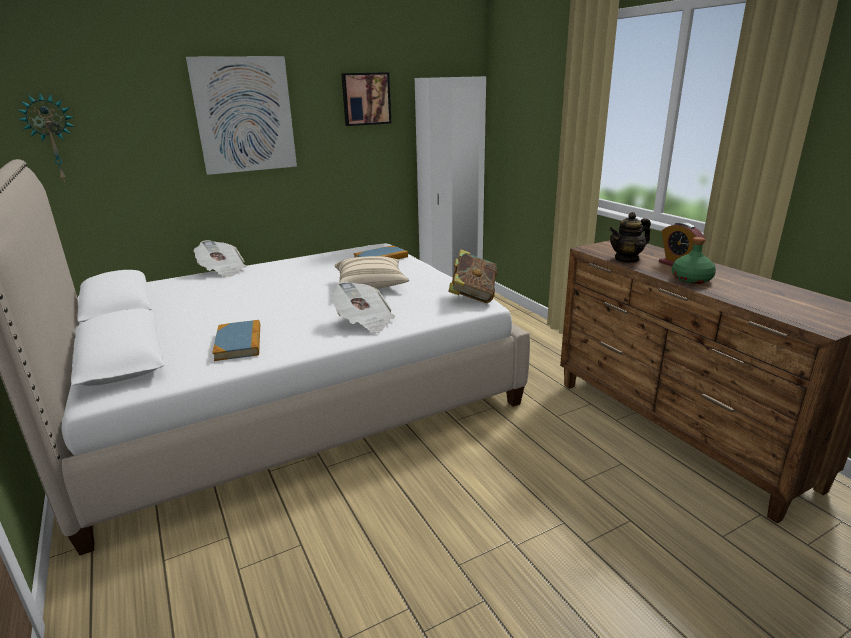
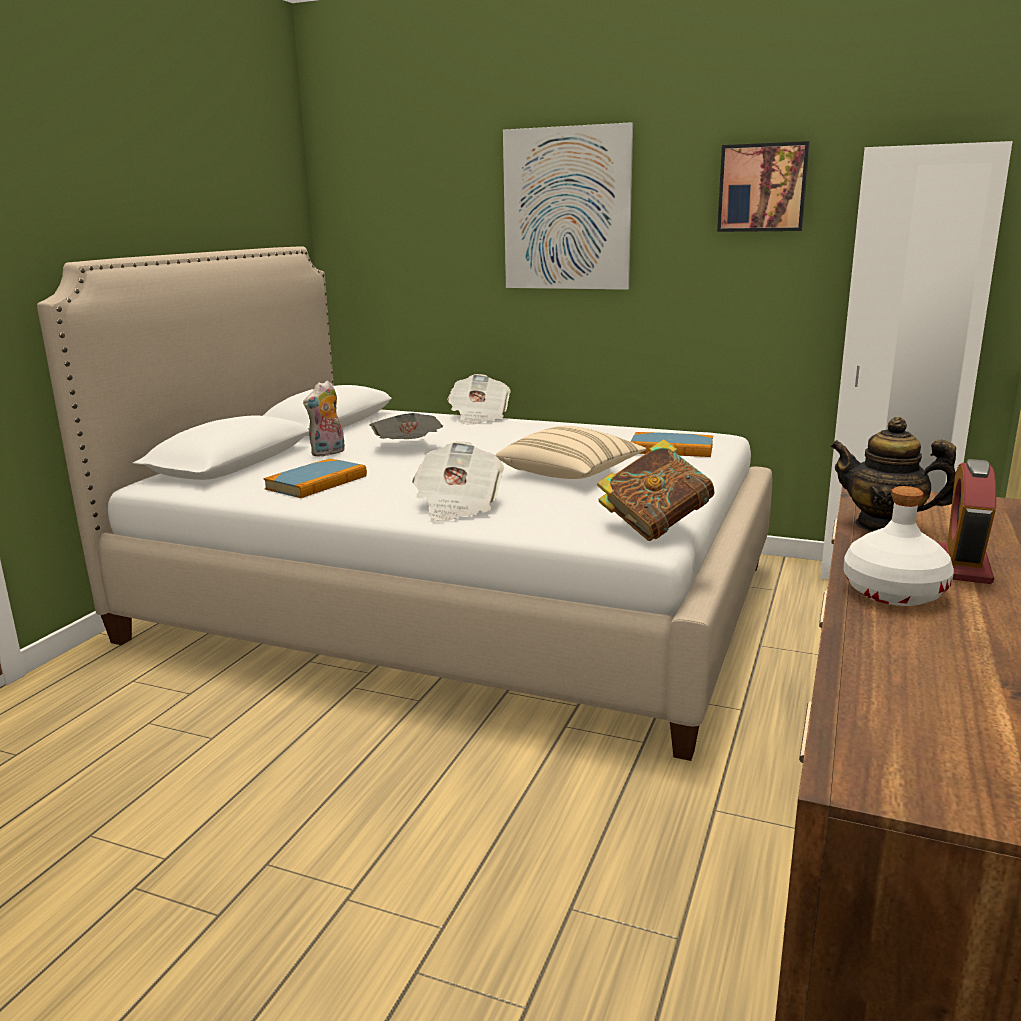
camera: 50 degrees right, 5 degrees down
(52, 138) = (359, 228): wall clock -> none
(184, 324) = (328, 453): none -> plush toy
(231, 302) = (408, 447): none -> newspaper
(691, 279) = (892, 591): green bottle -> white bottle

